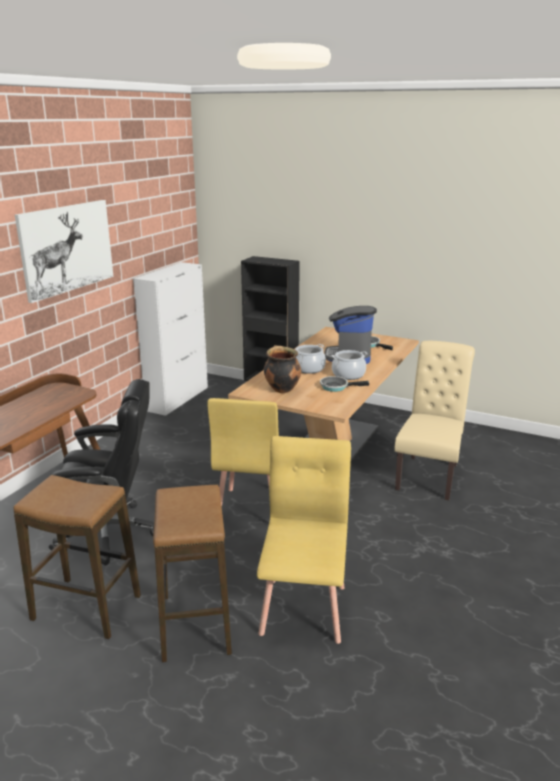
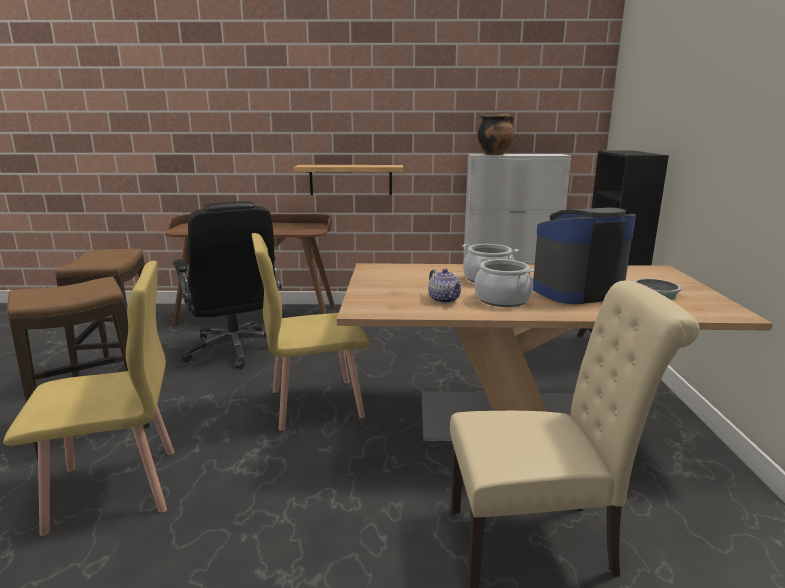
camera: 65 degrees right, 5 degrees down
(58, 331) = (350, 179): none -> shelf
(67, 248) = (375, 102): picture -> none
(281, 389) = (399, 278): cooking pot -> cooking pot (494, 154)
(336, 387) = (445, 299): frying pan -> teapot

